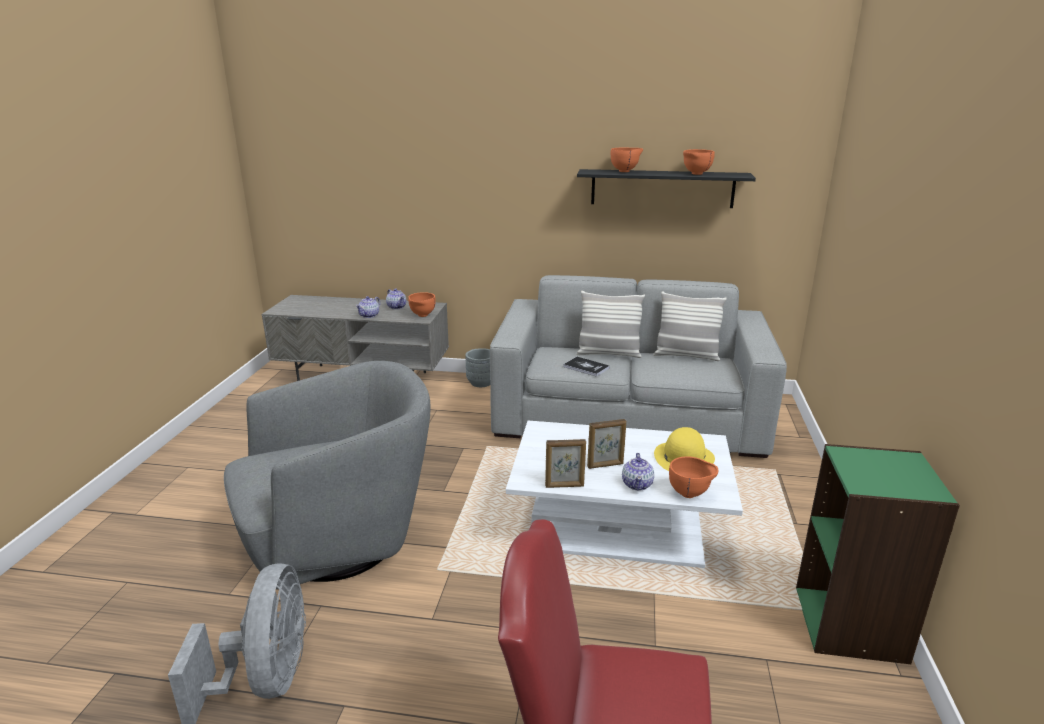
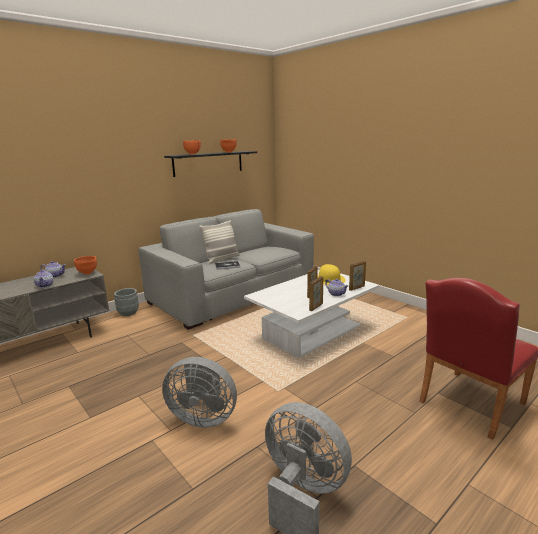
camera: 50 degrees left, 5 degrees down
(340, 540) = (203, 417): grey armchair -> grey fan
(686, 356) = (254, 249): pillow -> none
(690, 494) = (357, 288): orange bowl -> picture frame
(851, 624) = (418, 316): green bookcase -> none

